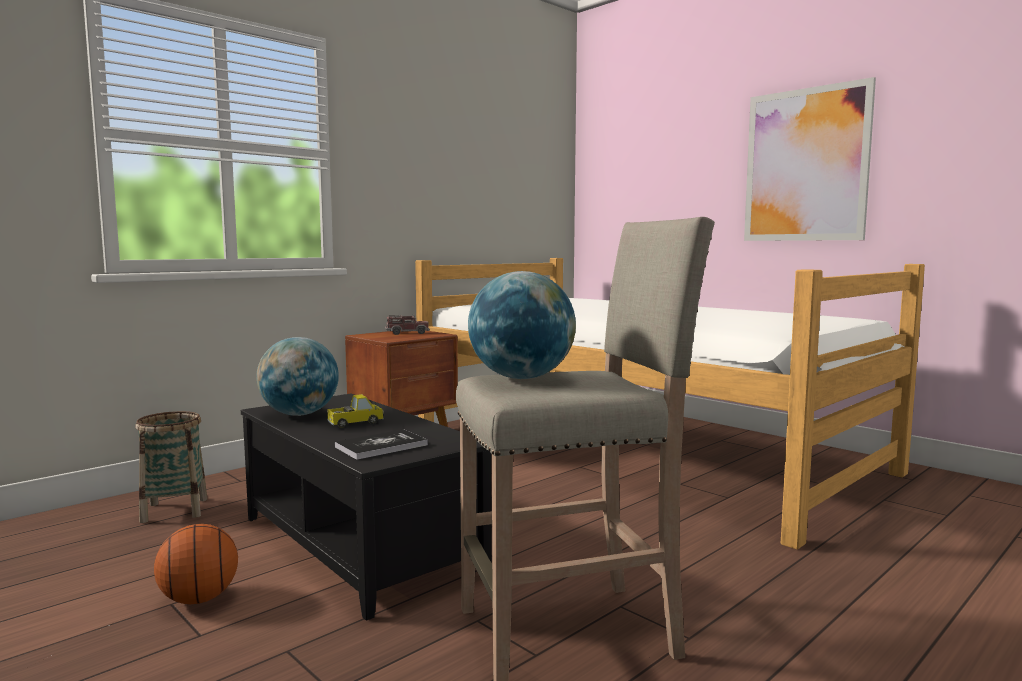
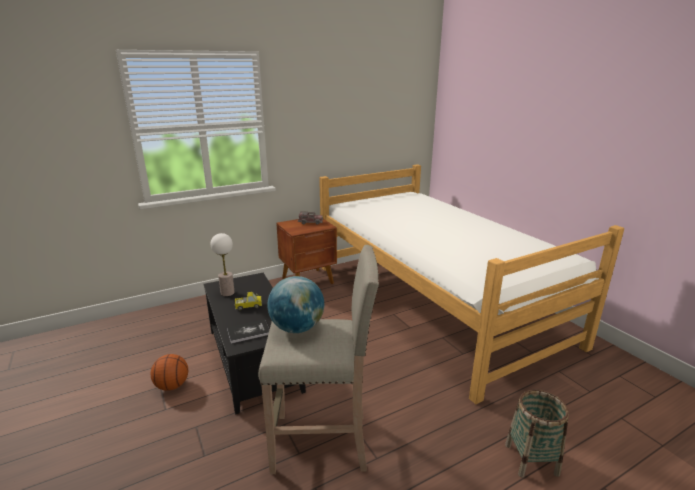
camera: 15 degrees right, 15 degrees up
(175, 510) = (182, 320): basket -> basket (531, 459)
(299, 414) = (227, 293): globe -> table lamp
(806, 165) = (571, 135): picture -> none

